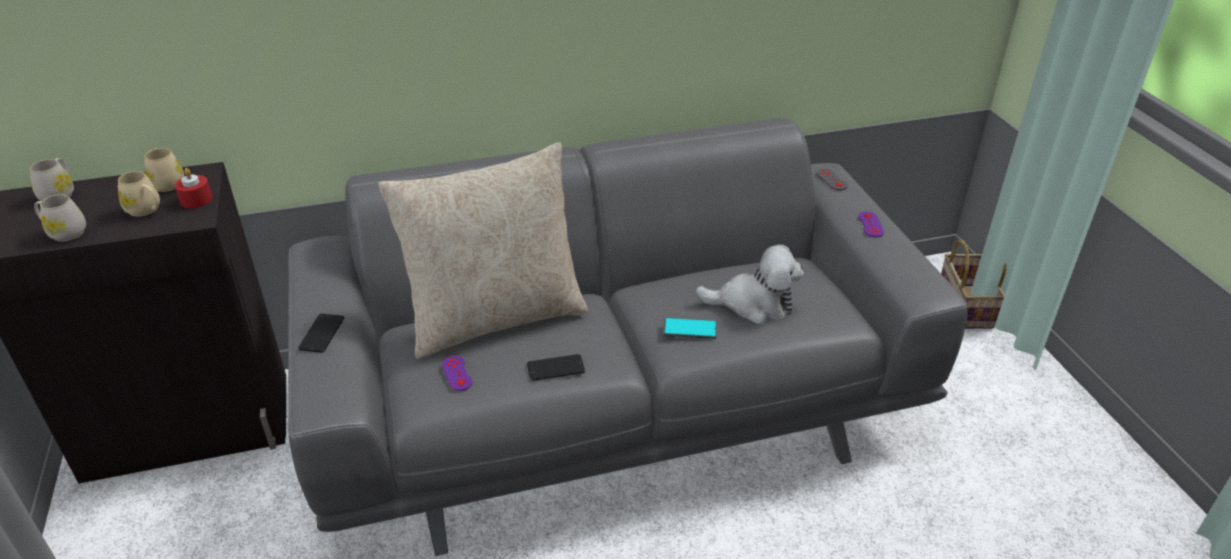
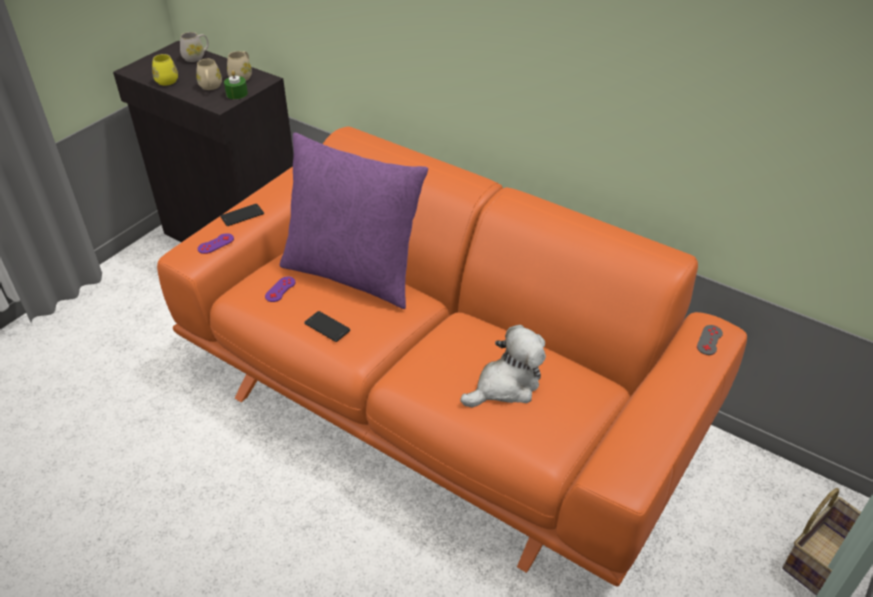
camera: 50 degrees right, 5 degrees up
(64, 232) = (166, 79): white mug -> yellow mug
(196, 200) = (237, 94): red candle -> green candle
(495, 317) = (353, 273): beige pillow -> purple pillow
(617, 404) = (439, 400): grey sofa -> orange sofa
(689, 329) = (437, 367): phone -> none
(753, 304) = (506, 385): plush toy -> plush toy turned 90 degrees counterclockwise
(870, 224) = (674, 395): purple game controller -> purple game controller (216, 244)

